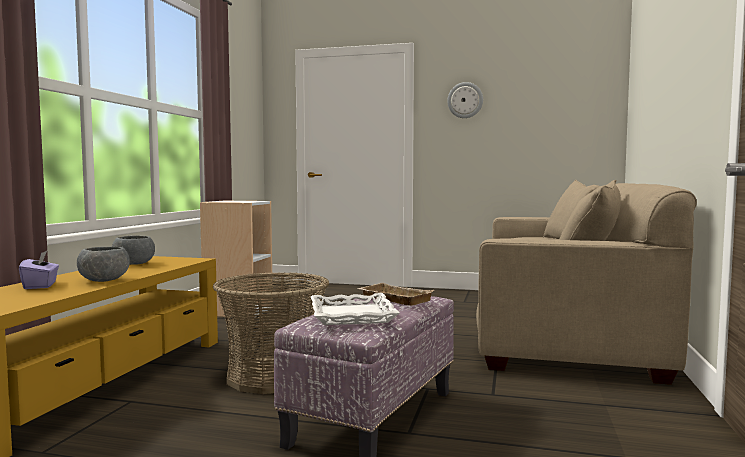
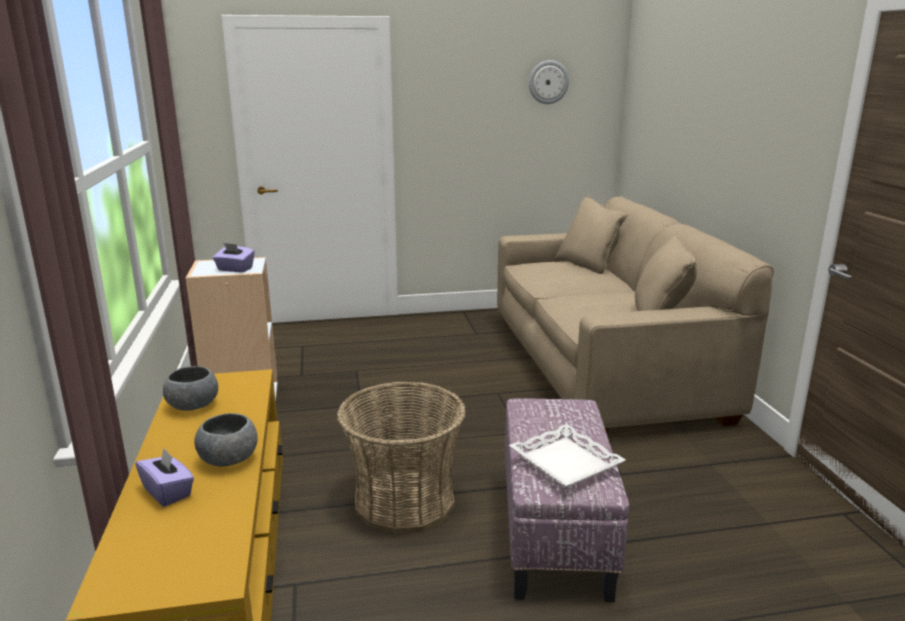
camera: 25 degrees left, 15 degrees up
(237, 201) = (235, 269): none -> purple tissue box
(393, 299) = (560, 419): beige tray -> none
(465, 100) = (455, 94): wall clock -> wall clock (548, 82)

